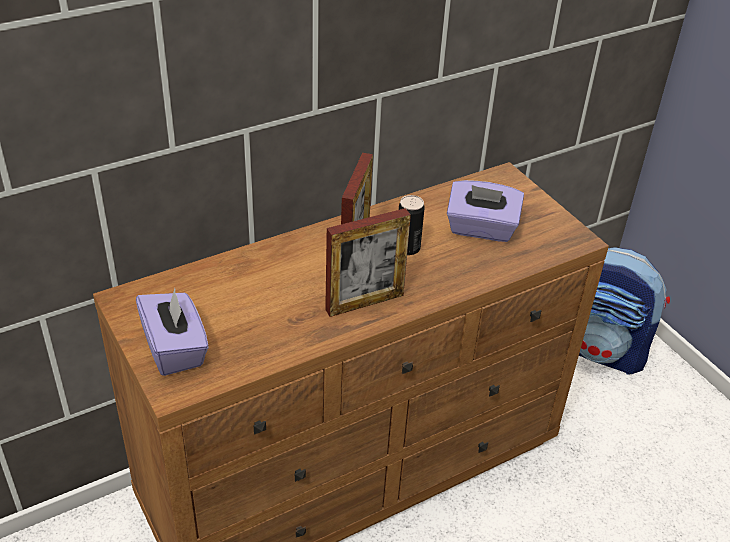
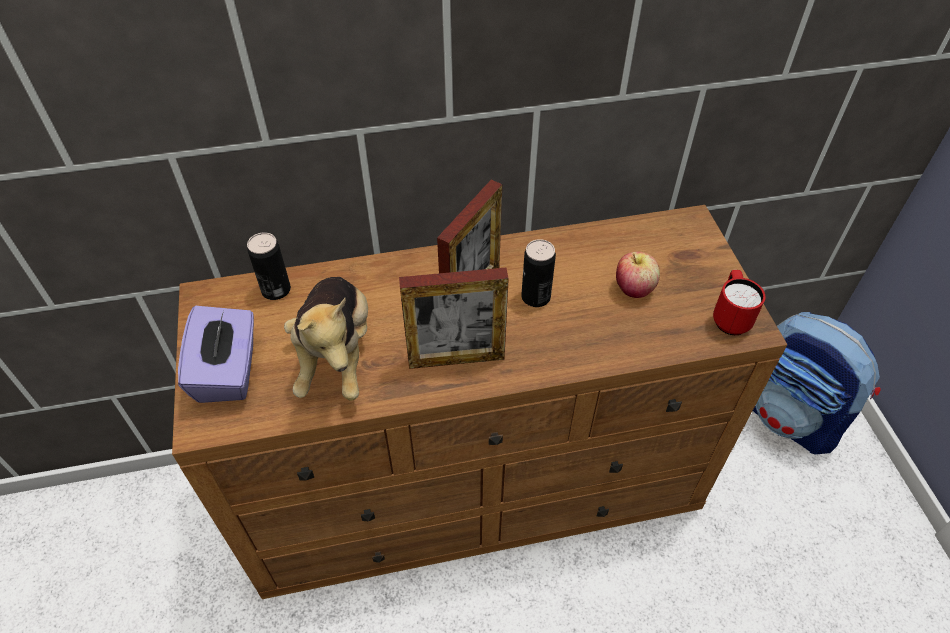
camera: 20 degrees right, 10 degrees up
(185, 282) = (276, 290): none -> can
(263, 319) = (336, 355): none -> plush toy
(481, 229) = (633, 289): purple tissue box -> apple
(560, 235) = (729, 317): none -> red mug

